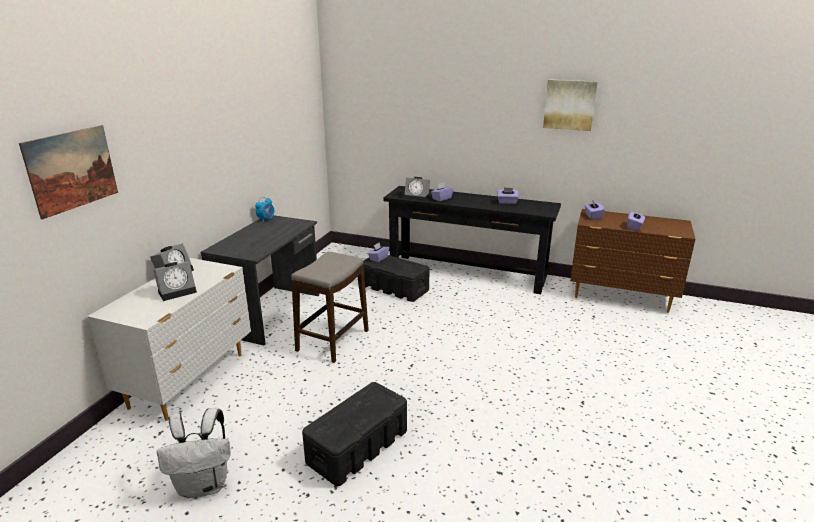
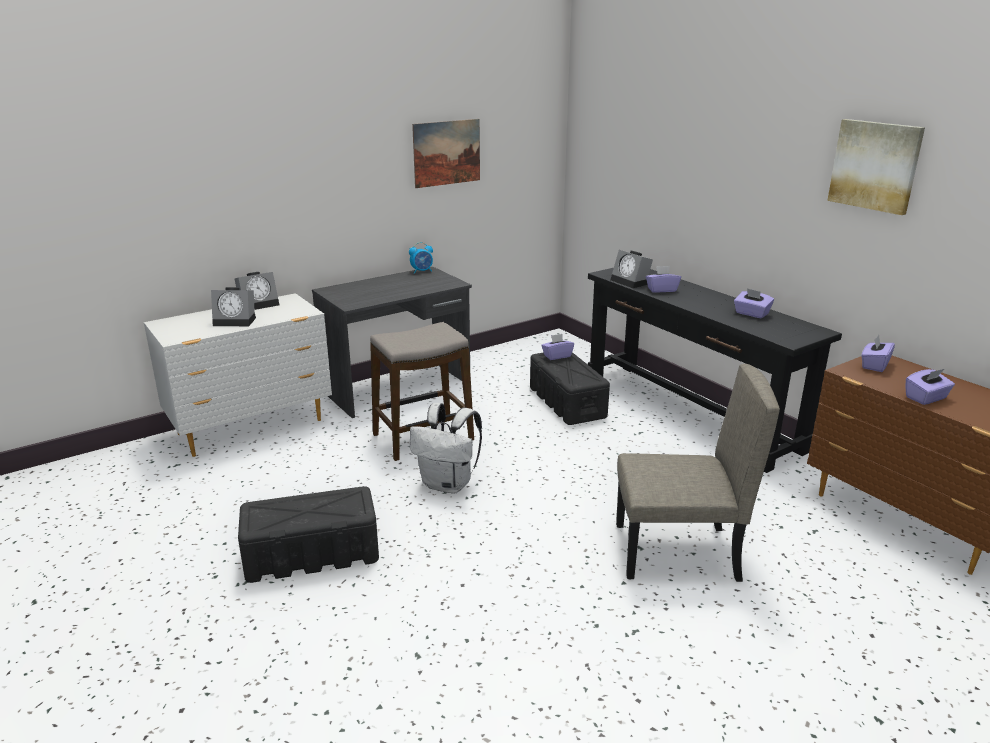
camera: 35 degrees right, 0 degrees up
(72, 170) = (144, 167): picture -> picture (447, 153)
(204, 485) = (153, 525): white backpack -> white backpack (448, 484)
(552, 353) = (676, 553): none -> beige chair

